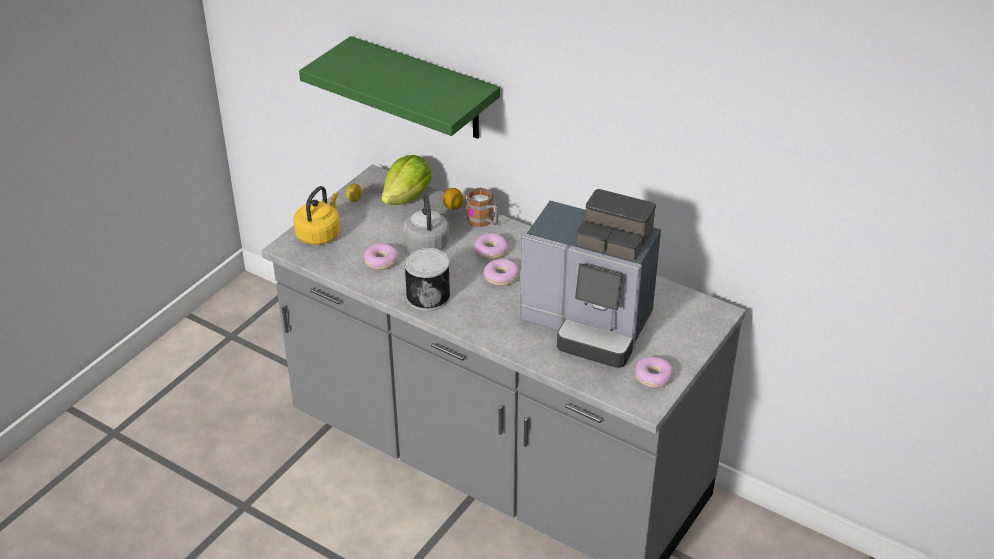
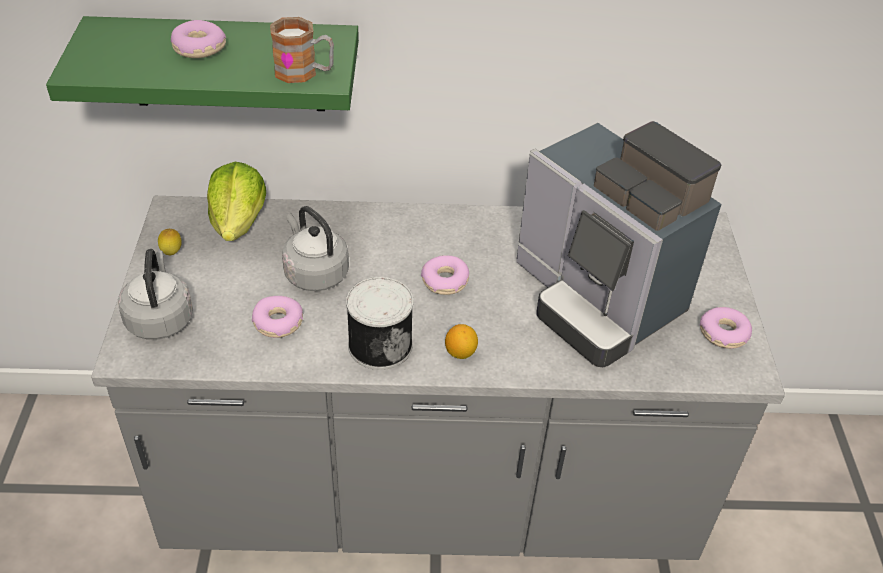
camera: 35 degrees left, 5 degrees up
(319, 234) = (160, 318): yellow kettle -> grey kettle
(453, 207) = (307, 214): lemon -> lemon (460, 352)
(484, 222) = (361, 218): mug -> mug (304, 73)
(490, 251) = (402, 253): donut -> donut (198, 48)
(589, 325) = (597, 299): coffee machine -> coffee machine turned 60 degrees clockwise

